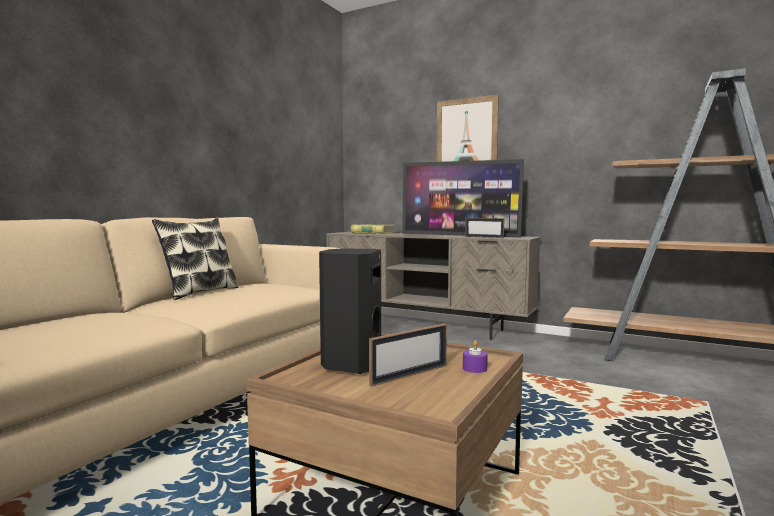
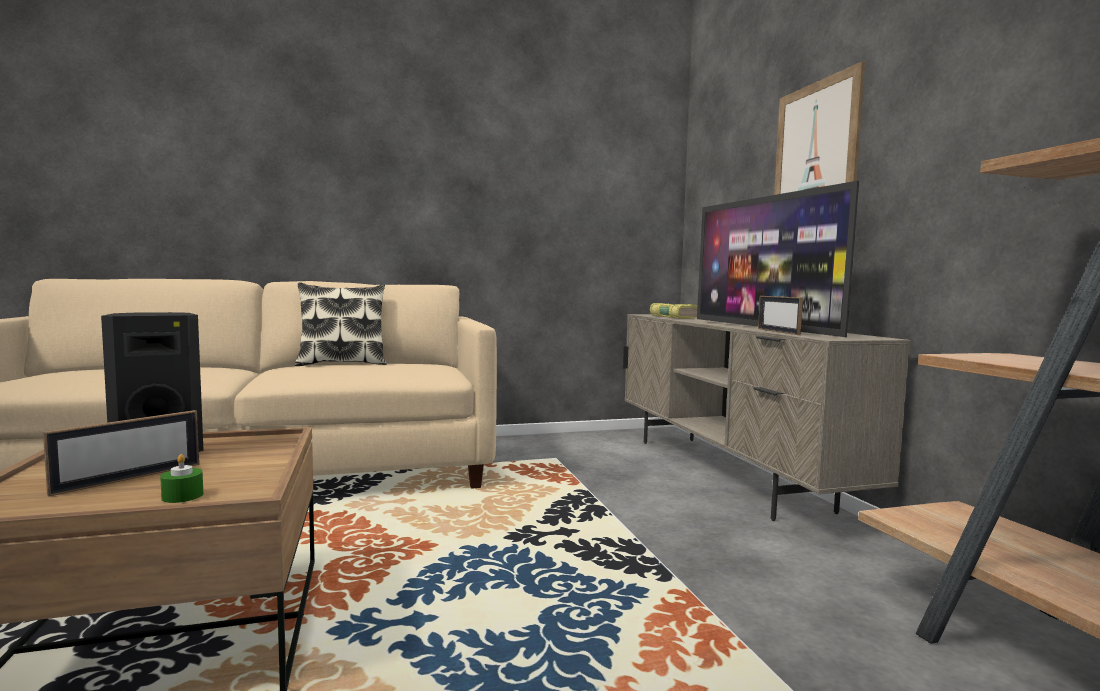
camera: 45 degrees right, 0 degrees up
(410, 375) = (129, 478): picture frame -> picture frame turned 60 degrees counterclockwise
(474, 368) = (182, 496): purple candle -> green candle

